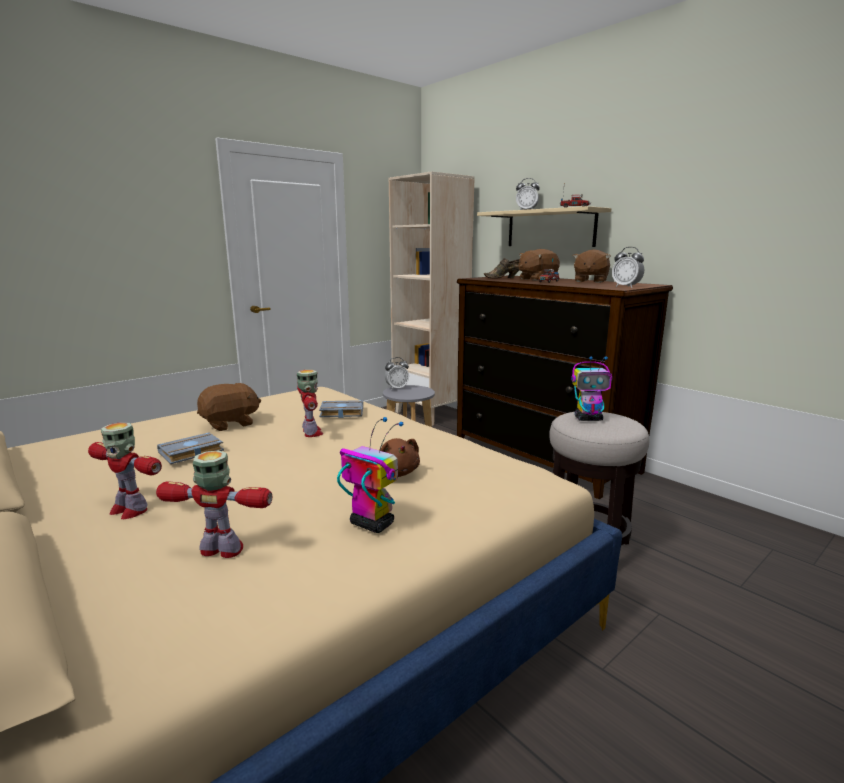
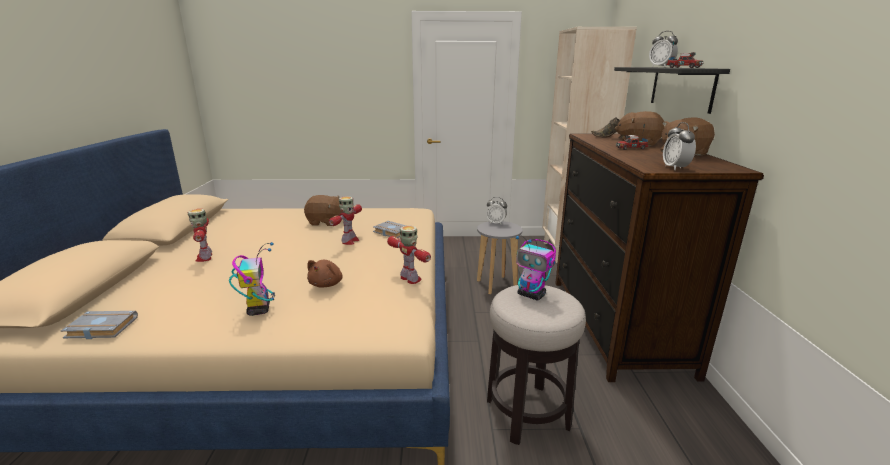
camera: 40 degrees right, 5 degrees up
(190, 453) = (275, 235): grey book -> grey book (100, 329)
(223, 550) = (191, 293): toy robot -> toy robot (410, 279)
(550, 229) = (681, 88): beige shelf -> black shelf

